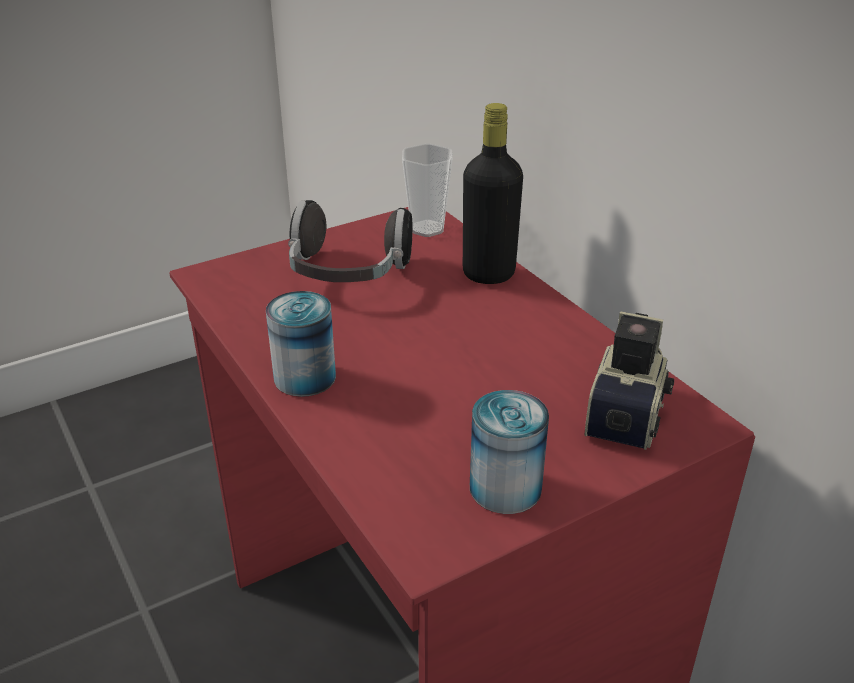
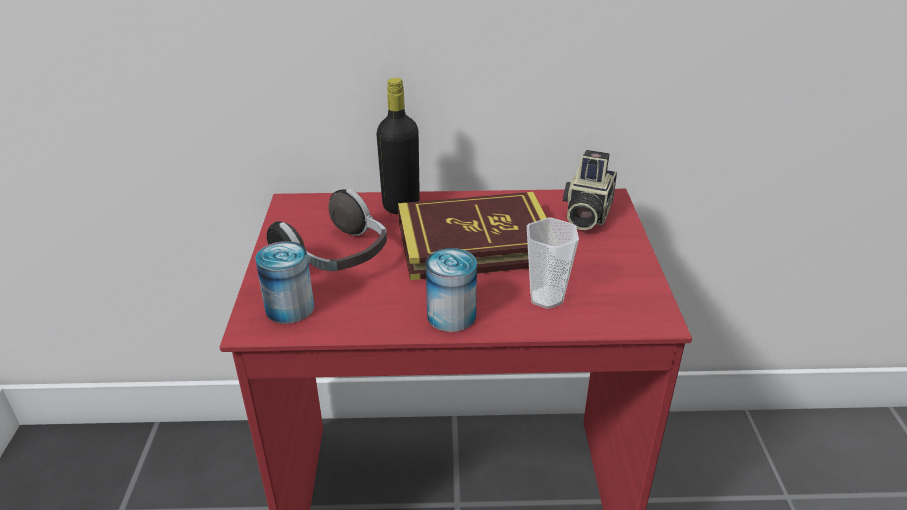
camera: 60 degrees left, 0 degrees up
(427, 229) = (314, 208): cup -> cup (546, 298)
(462, 347) = (475, 243): none -> book
(505, 488) = (621, 275): can -> can (290, 308)
(628, 413) = (585, 214): camera -> camera turned 120 degrees counterclockwise

